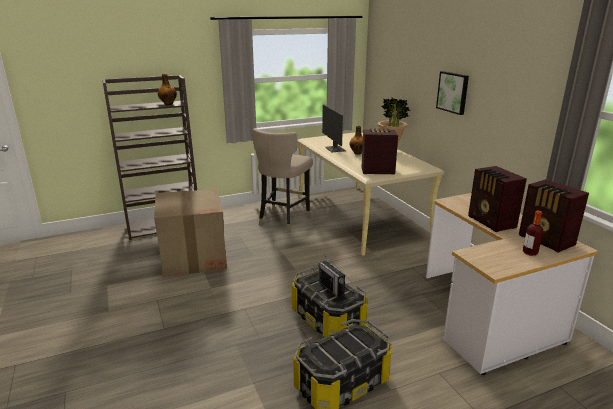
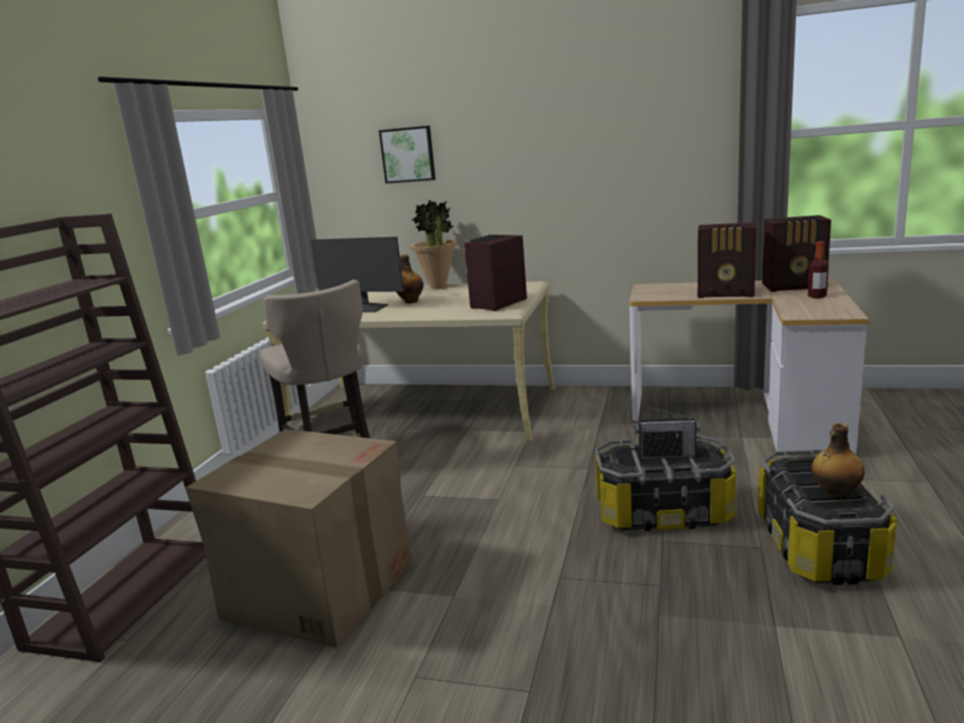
camera: 50 degrees left, 5 degrees down
(168, 104) = (77, 285): bottle -> bottle (835, 493)
(453, 92) = (535, 168): picture -> picture (408, 154)

